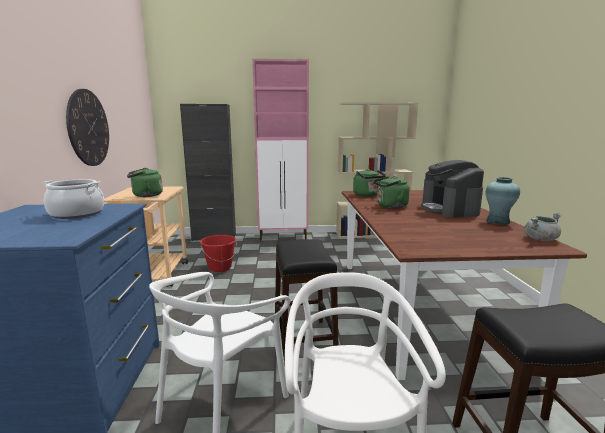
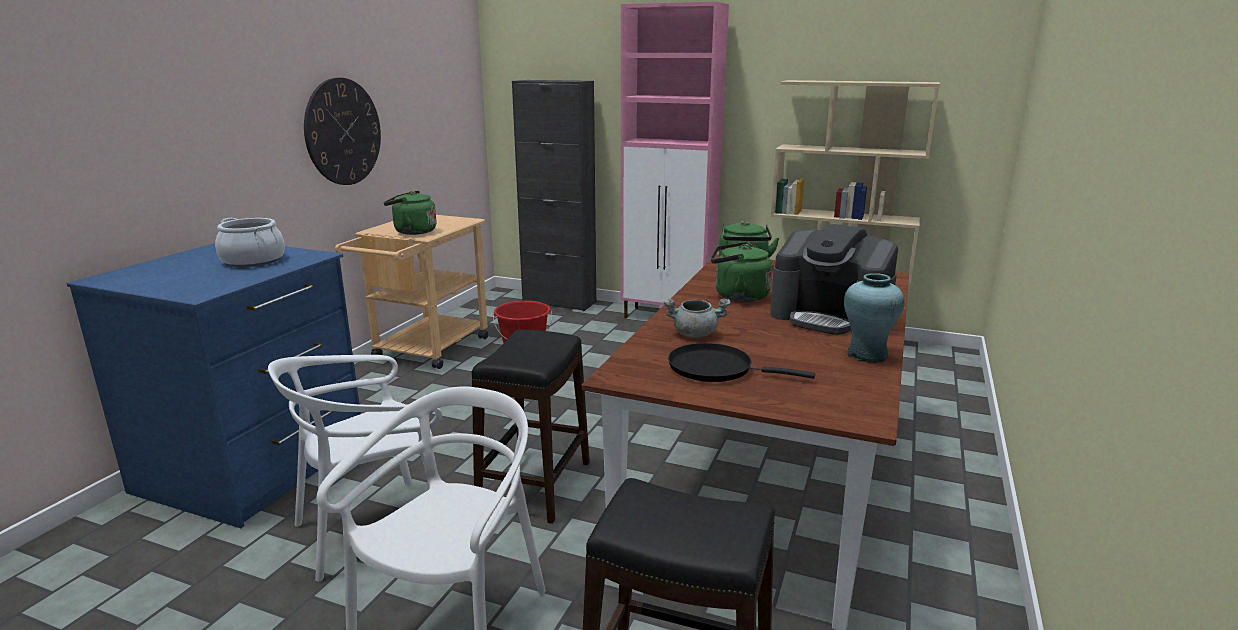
camera: 25 degrees right, 5 degrees up
(449, 209) = (830, 318): coffee machine -> coffee machine turned 75 degrees counterclockwise
(450, 238) = (716, 368): none -> black frying pan
(540, 239) = (869, 399): grey cooking pot -> grey cooking pot (695, 334)

